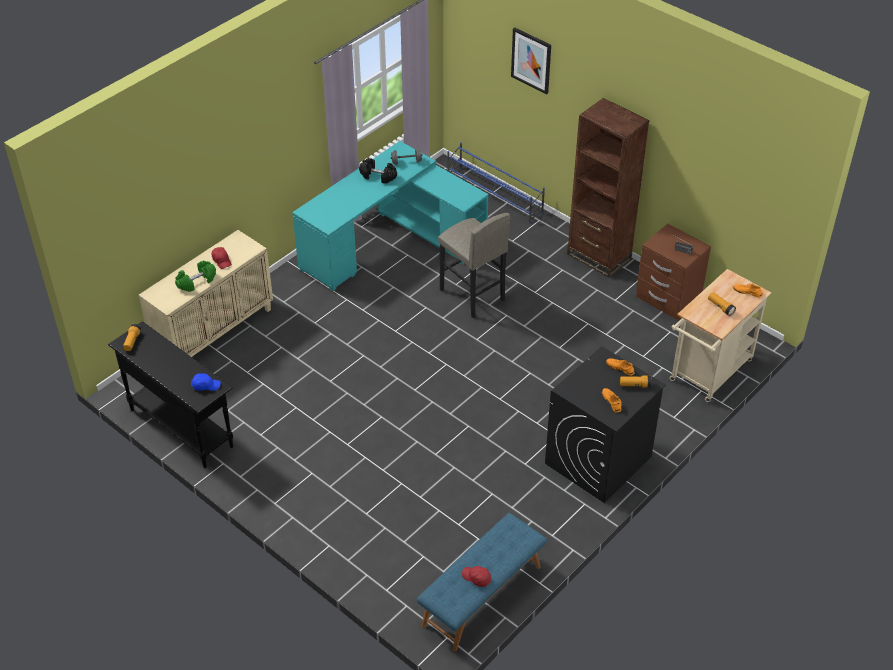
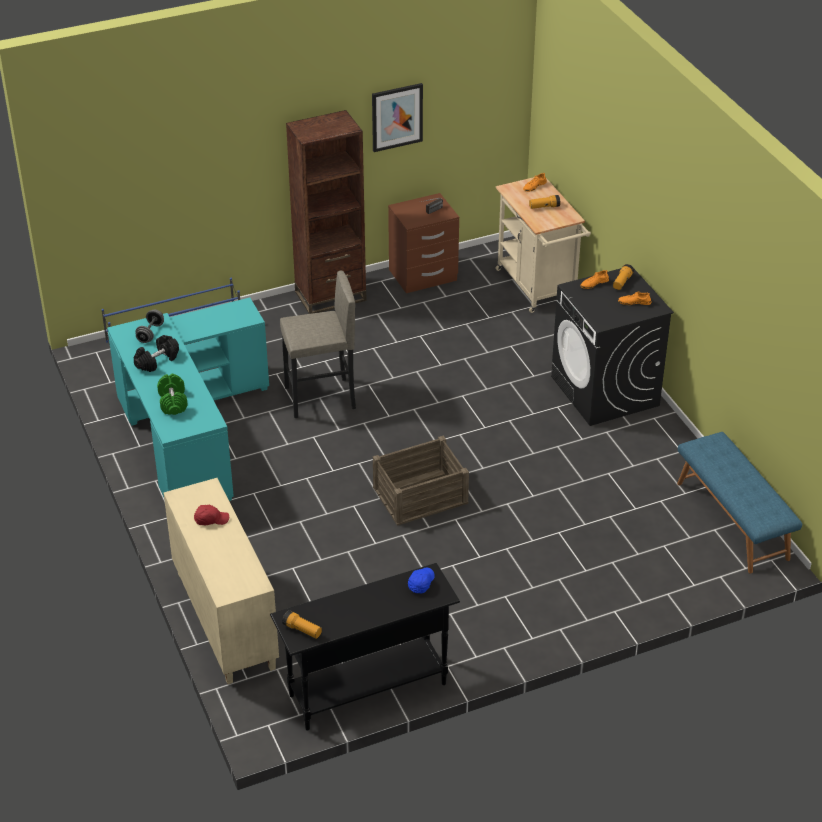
camera: 65 degrees left, 5 degrees down
(196, 282) = (233, 550): green dumbbell -> green dumbbell (173, 402)
(396, 387) = (419, 495): none -> crate
(476, 578) = (754, 488): red cap -> none
(531, 60) = (182, 143): picture -> picture (397, 117)

